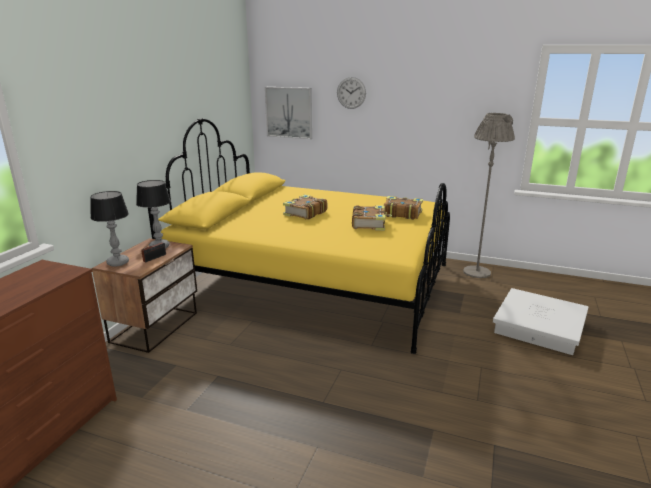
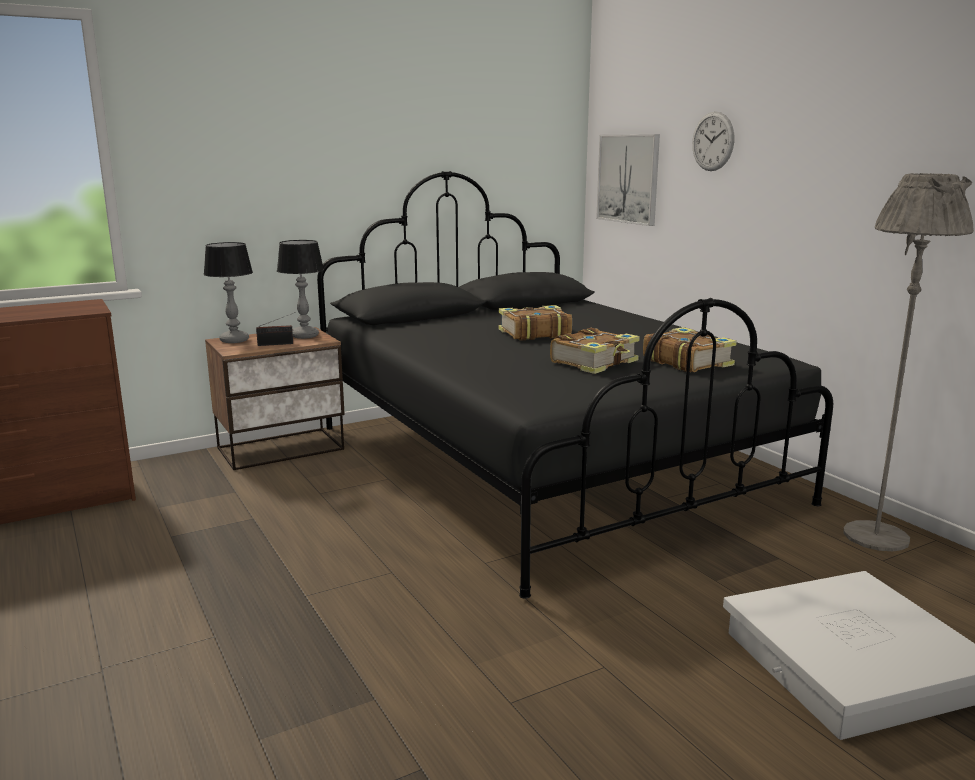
camera: 40 degrees right, 5 degrees down
(314, 283) = (544, 463): yellow bed -> black bed

